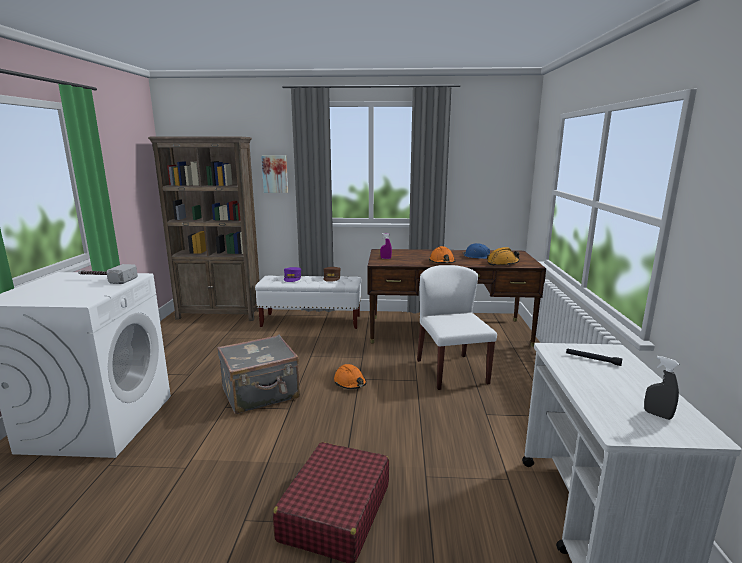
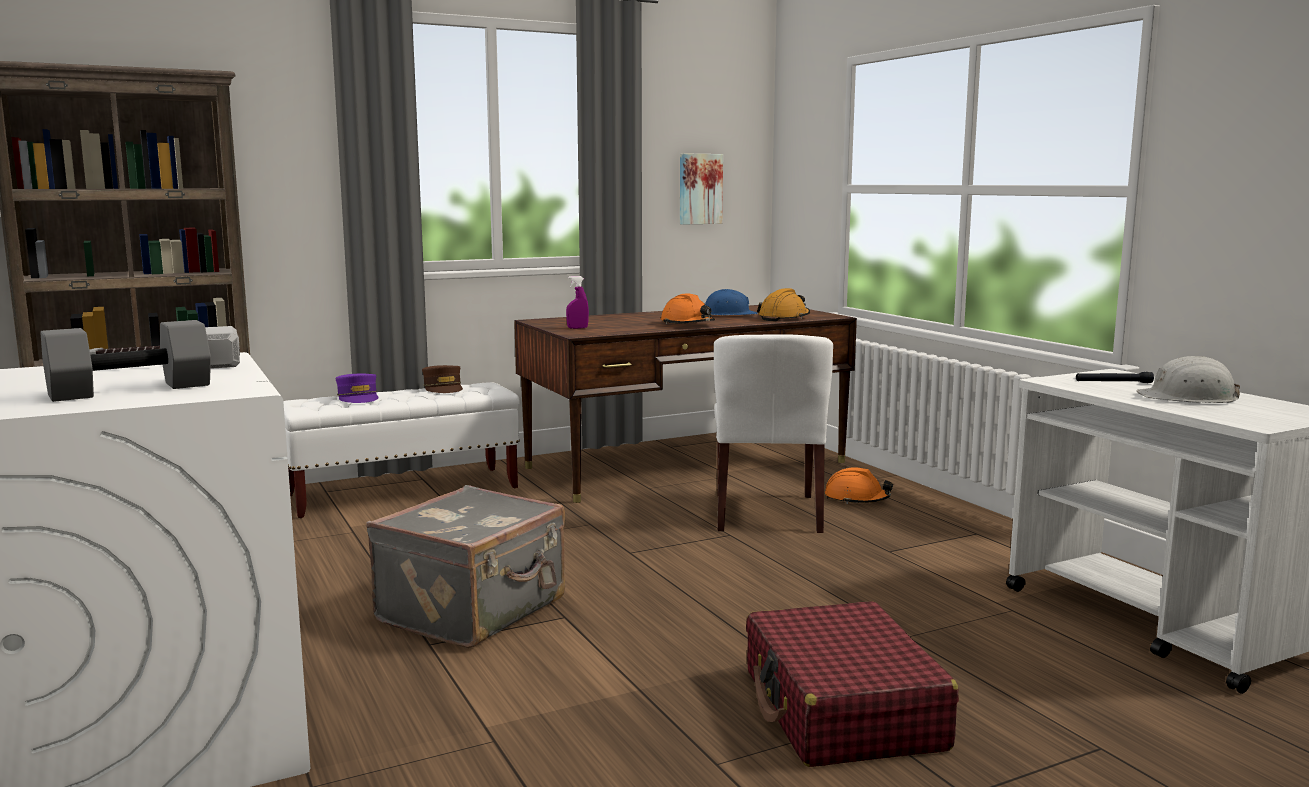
camera: 30 degrees left, 5 degrees down
(60, 294) = (132, 390): none -> grey dumbbell
(275, 174) = (283, 165): picture -> picture (699, 189)
(350, 383) = (623, 561): orange hard hat -> orange hard hat (856, 499)
(451, 371) = (767, 513): white chair -> white chair turned 135 degrees counterclockwise
(619, 388) = (1188, 398): none -> white hard hat
(657, 415) = (1262, 408): grey spray bottle -> none

